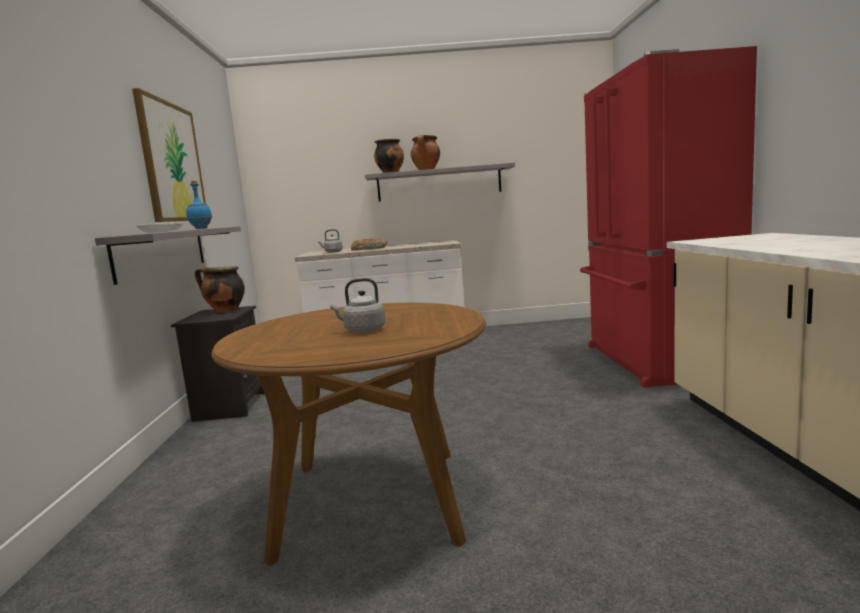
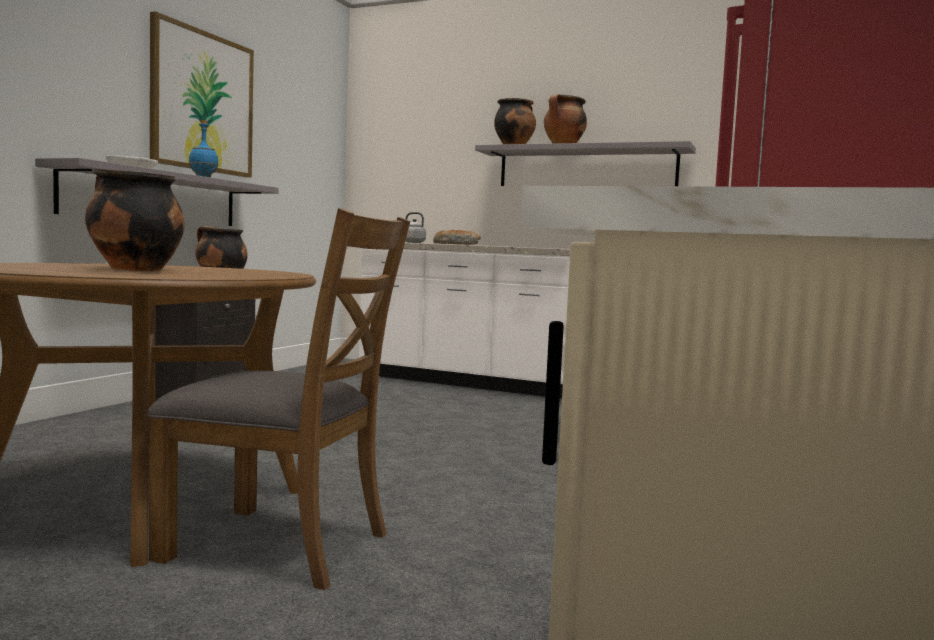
camera: 25 degrees right, 5 degrees down
(362, 330) = (133, 270): grey kettle -> cooking pot
(512, 495) = (279, 545): none -> brown chair

